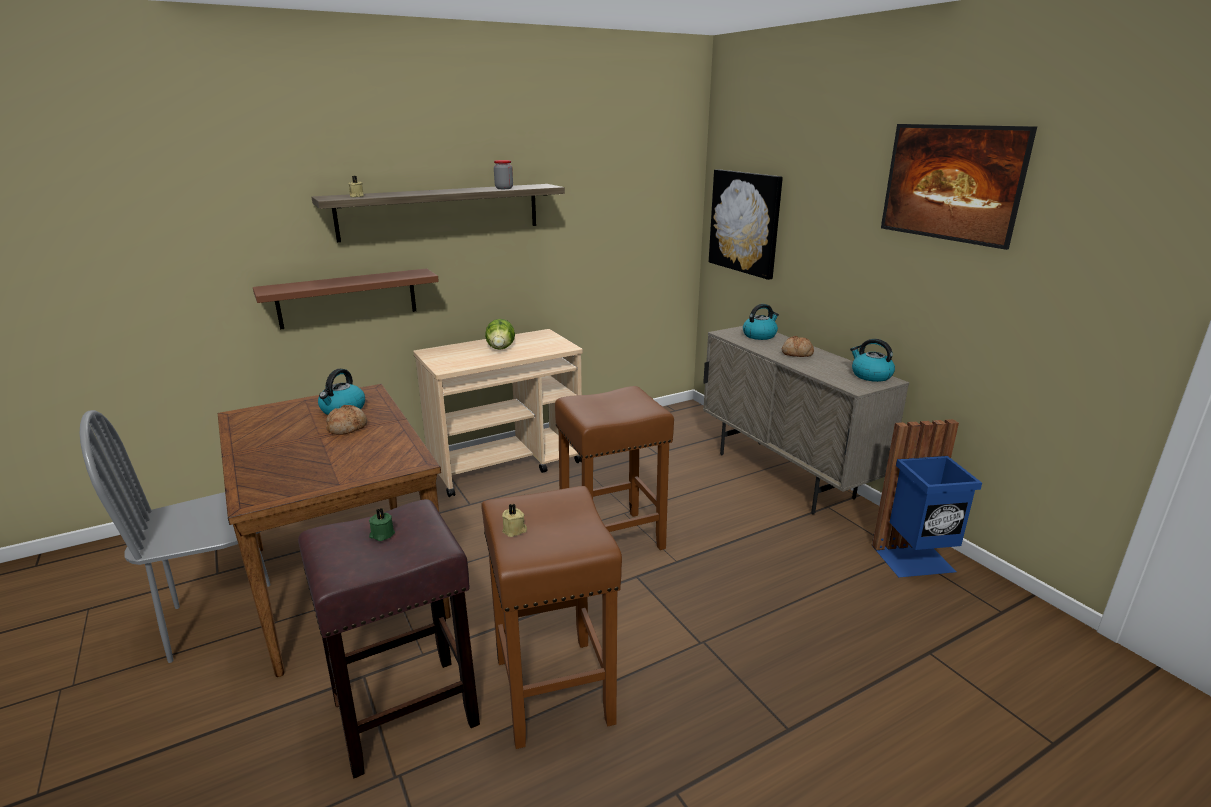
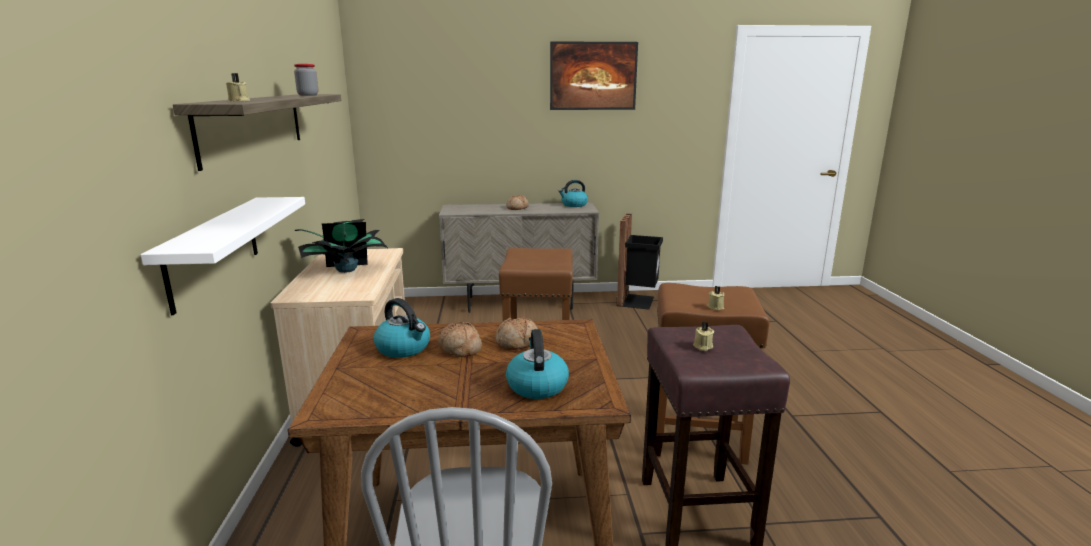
camera: 65 degrees left, 5 degrees down
(347, 298) = (214, 250): brown shelf -> white shelf
(365, 445) = (518, 343): none -> bread
(382, 535) = (702, 346): green candle -> beige candle
(501, 348) = (345, 270): lettuce -> potted plant
(745, 222) = (412, 125): picture -> none
(759, 335) = (470, 207): kettle -> kettle (536, 385)
(915, 560) = (638, 301): blue trash can -> black trash can

